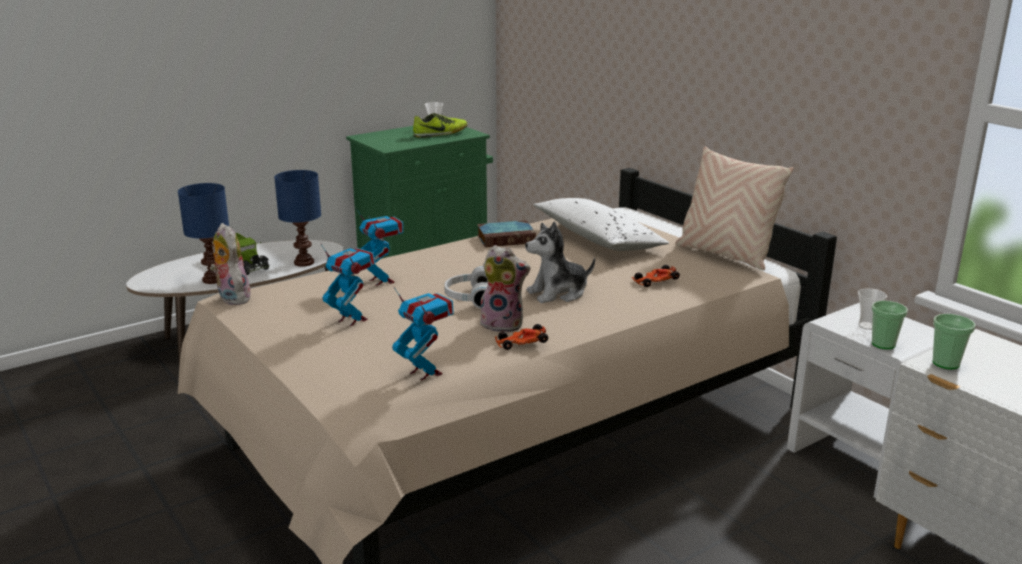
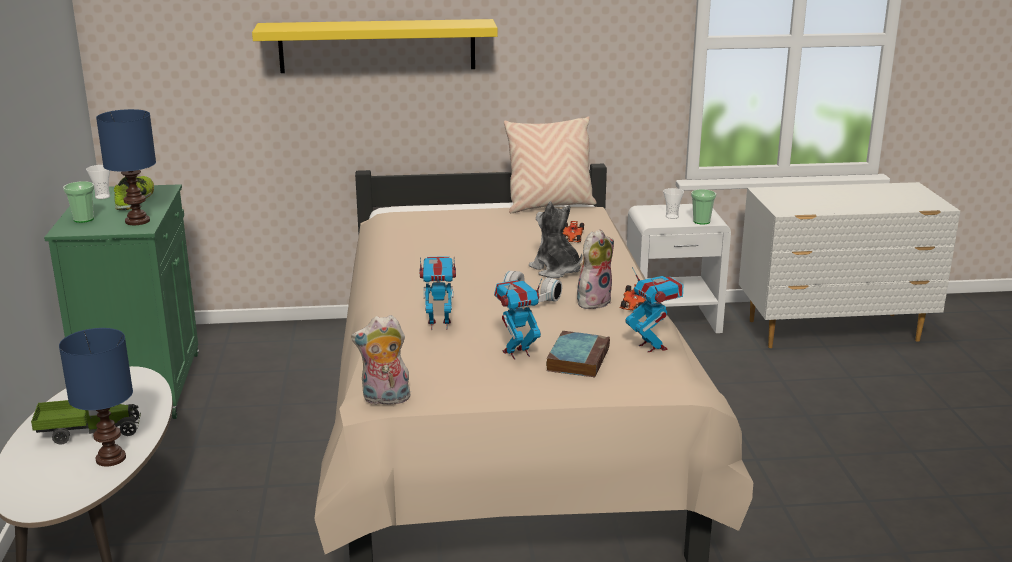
camera: 60 degrees left, 0 degrees up
(304, 262) = (150, 395): blue table lamp -> blue table lamp (137, 221)
(425, 373) = (652, 346): toy robot -> toy robot turned 75 degrees clockwise
(507, 238) = (406, 259): book -> book (578, 359)
(558, 293) = (556, 270): plush toy -> plush toy turned 135 degrees clockwise
(598, 239) = (458, 231): white pillow -> none
(660, 48) = (377, 46): none -> yellow shelf
(946, 363) = (785, 207): cup -> cup (83, 219)

